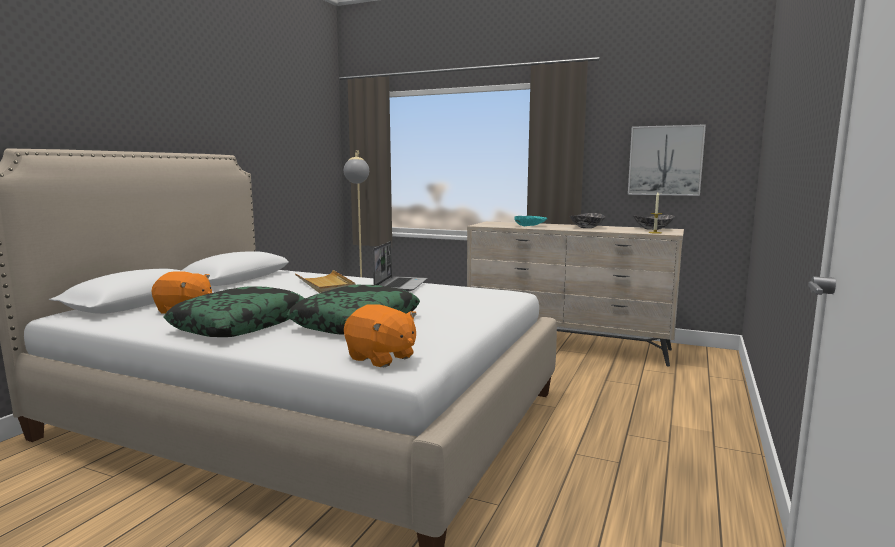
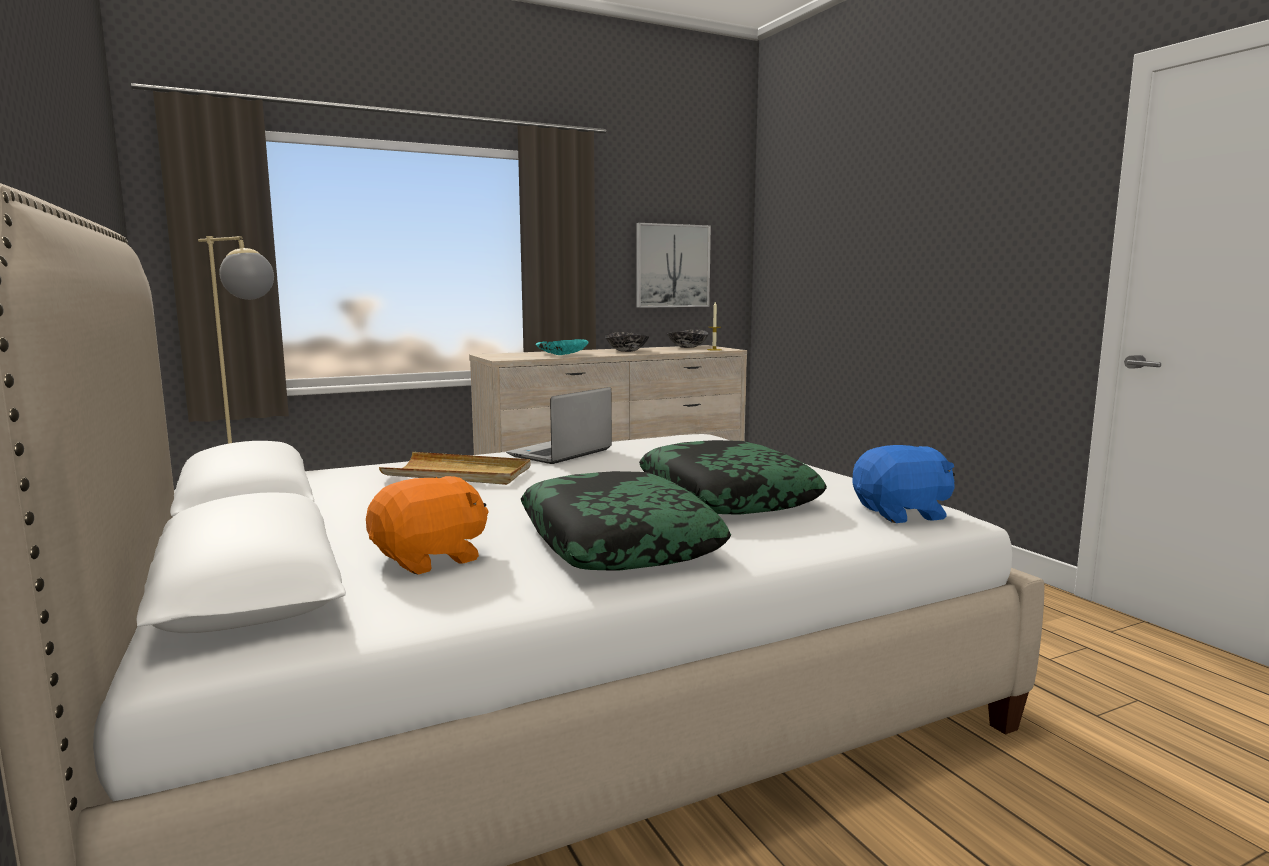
camera: 50 degrees left, 0 degrees up
(381, 358) = (902, 514): orange plush toy -> blue plush toy
(400, 285) = (560, 453): laptop -> laptop turned 105 degrees counterclockwise

